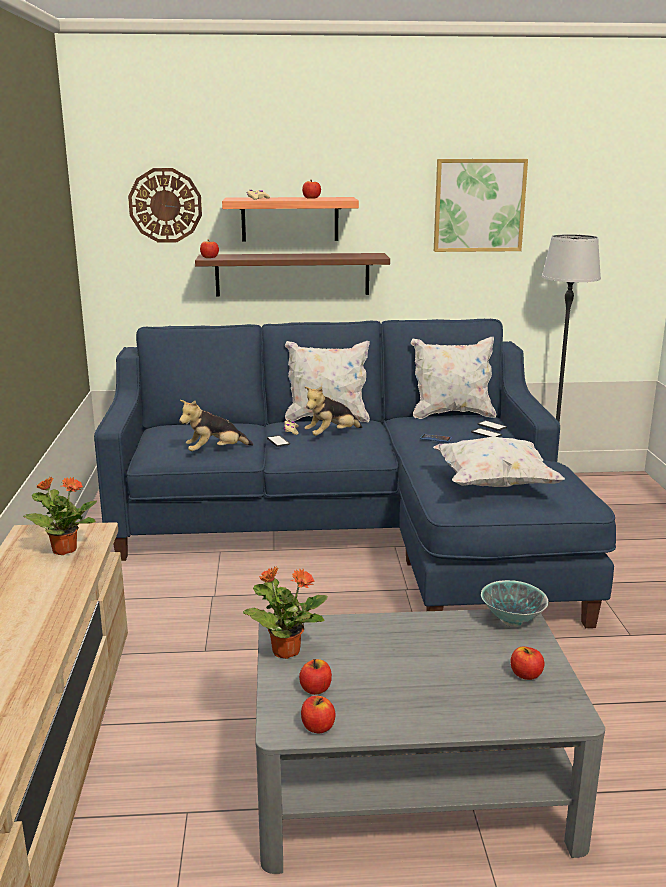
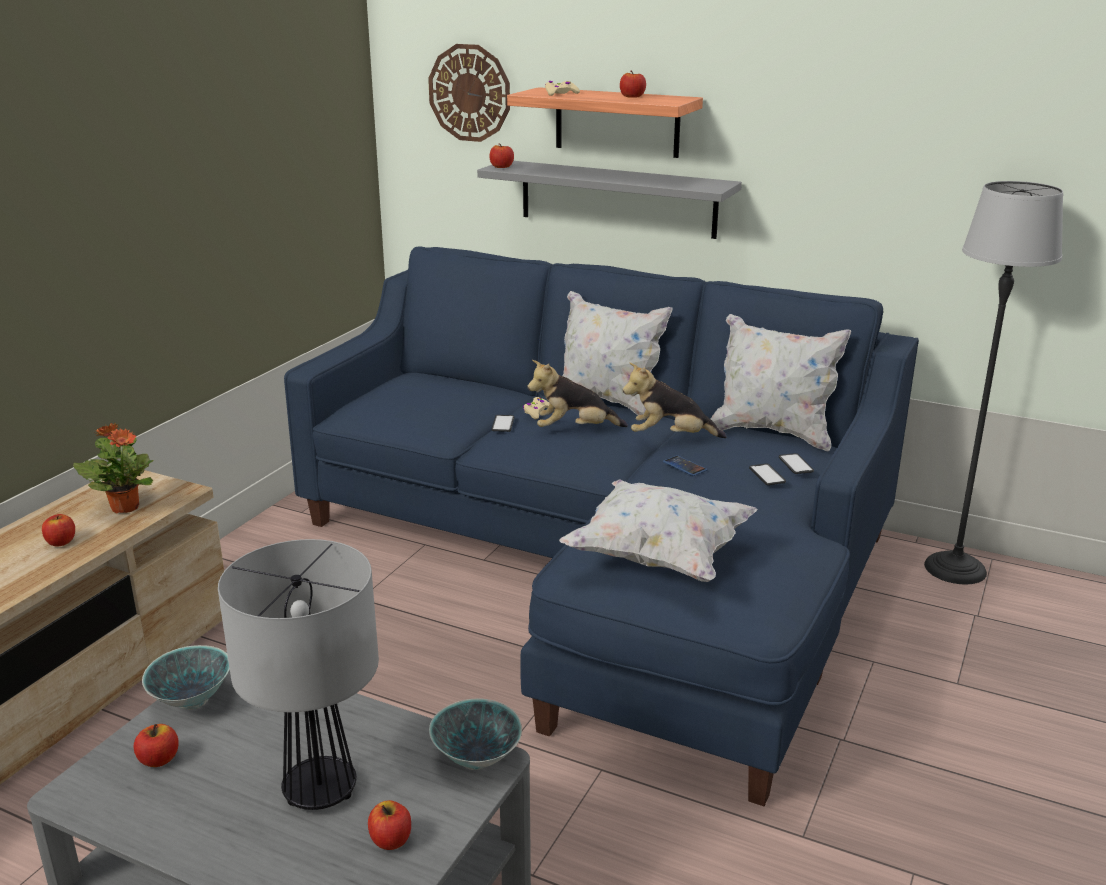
camera: 30 degrees right, 5 degrees up
(215, 452) = (419, 422): plush toy -> plush toy (670, 437)
(285, 651) = (192, 700): potted plant -> bowl
(292, 274) = (617, 198): brown shelf -> grey shelf
(317, 727) = (101, 806): apple -> apple (61, 542)
(446, 667) = (319, 790): none -> table lamp
(479, 205) = (888, 123): picture -> none

